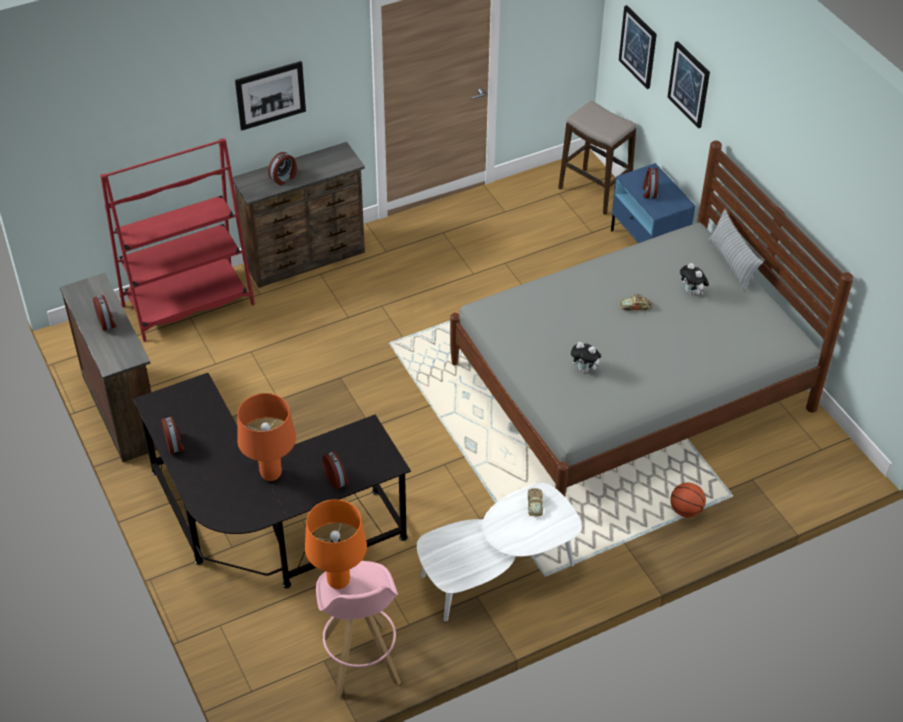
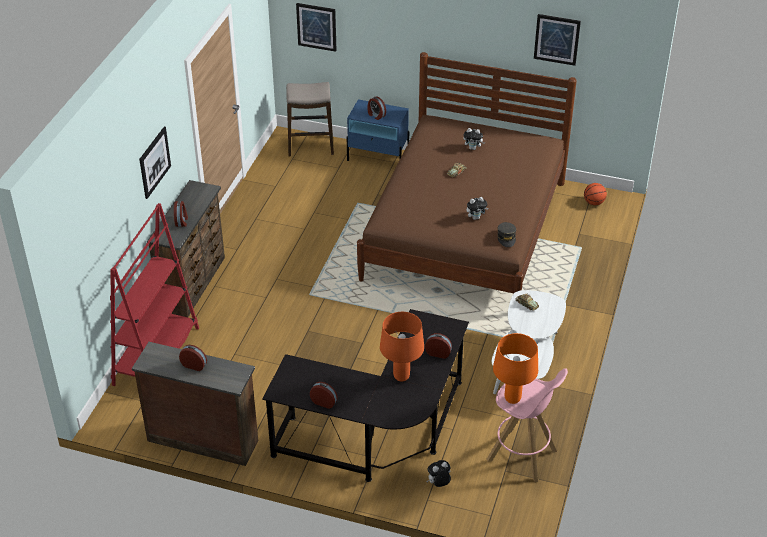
camera: 45 degrees left, 5 degrees down
(249, 619) = (438, 484): none -> plush toy
(585, 414) = (506, 238): none -> grey cap
(630, 386) = (465, 230): grey bed -> brown bed
(685, 510) = (570, 269): basketball -> basketball (594, 203)
(689, 84) = (379, 28): picture -> picture (557, 39)
(731, 264) = (470, 123): pillow -> none

